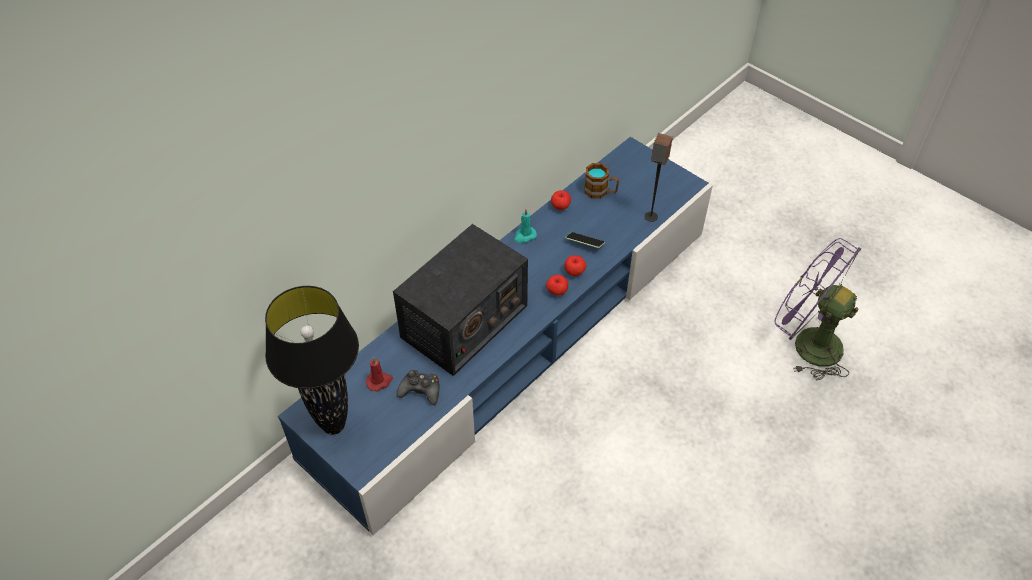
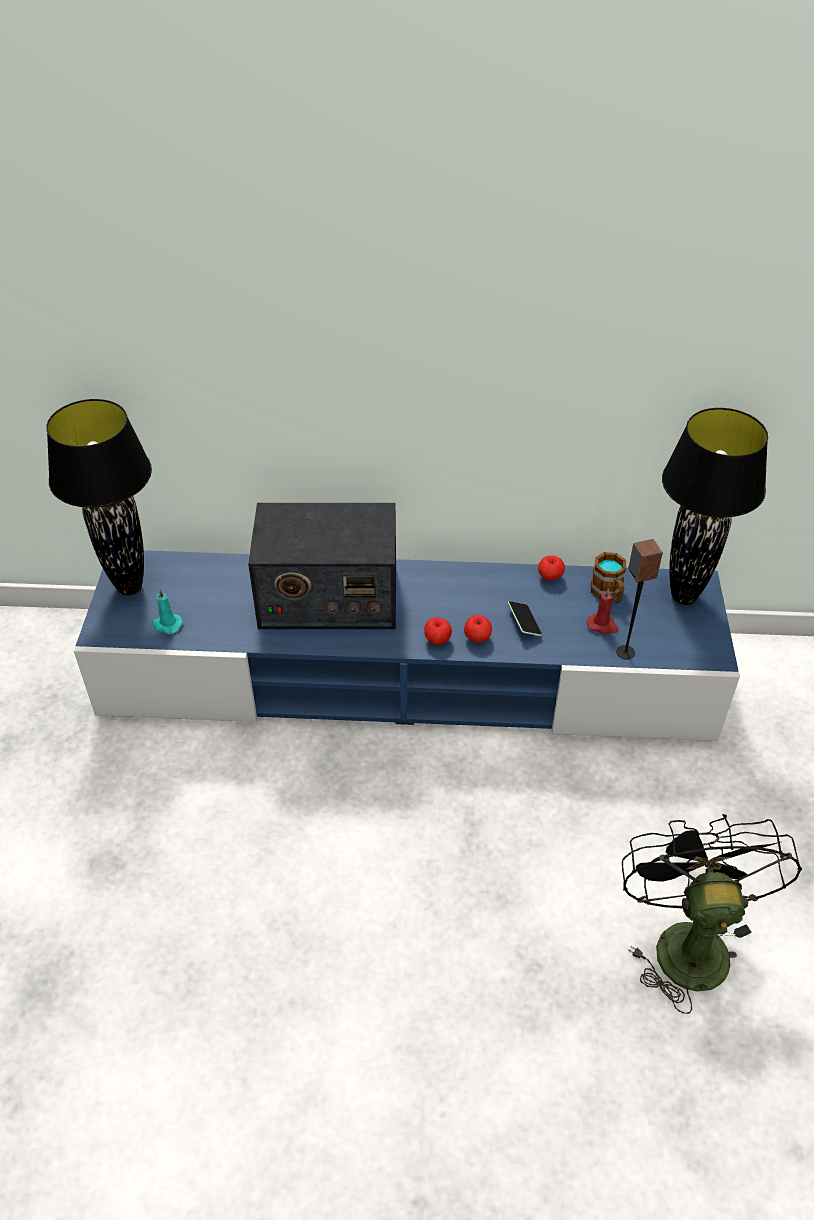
camera: 50 degrees right, 5 degrees down
(379, 381) = (203, 586): red candle -> red candle (602, 625)
(420, 390) = (219, 618): black game controller -> none
(524, 236) = (480, 575): turquoise candle -> turquoise candle (166, 625)
(635, 163) = (684, 597): none -> black table lamp
(806, 343) = (685, 940): purple fan -> black fan

